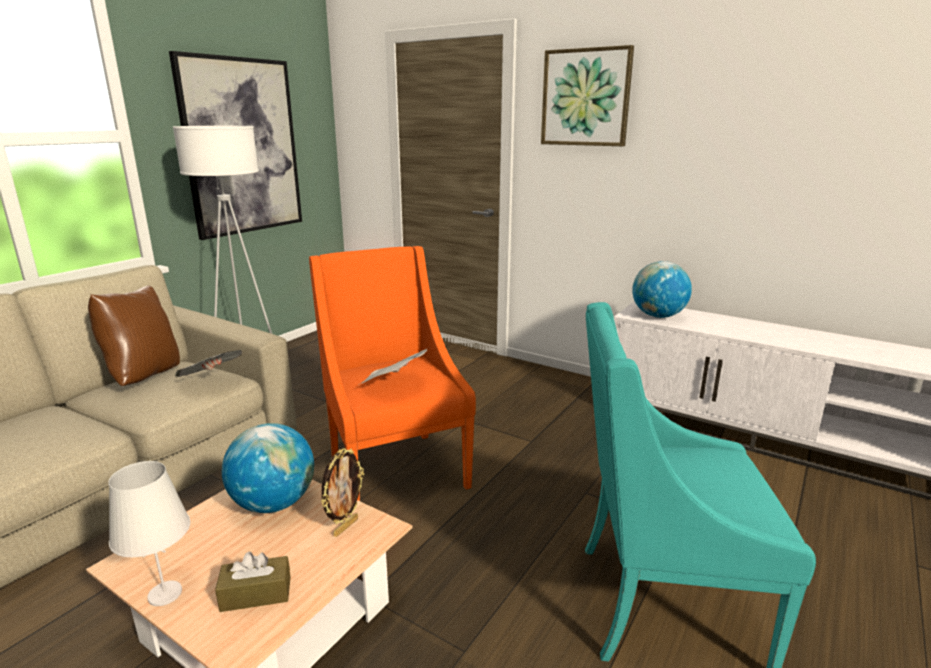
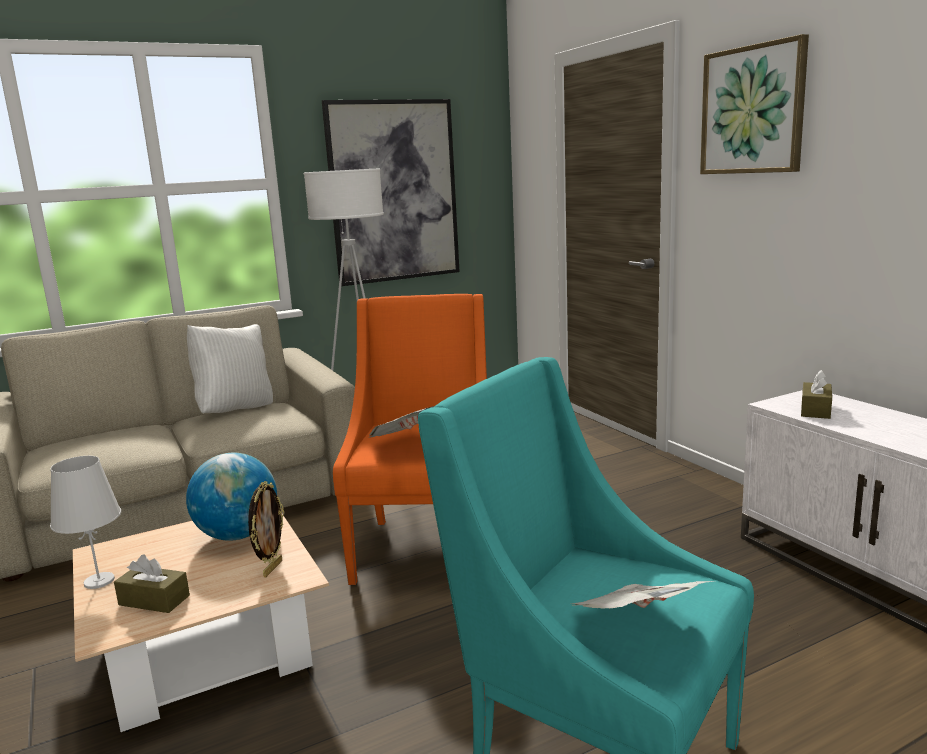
camera: 30 degrees right, 5 degrees down
(144, 377) = (236, 410): brown pillow -> white pillow
(211, 380) = (275, 419): newspaper -> newspaper (638, 626)
(345, 527) = (272, 568): picture frame -> picture frame turned 45 degrees counterclockwise
(658, 316) = (815, 410): globe -> brown tissue box

